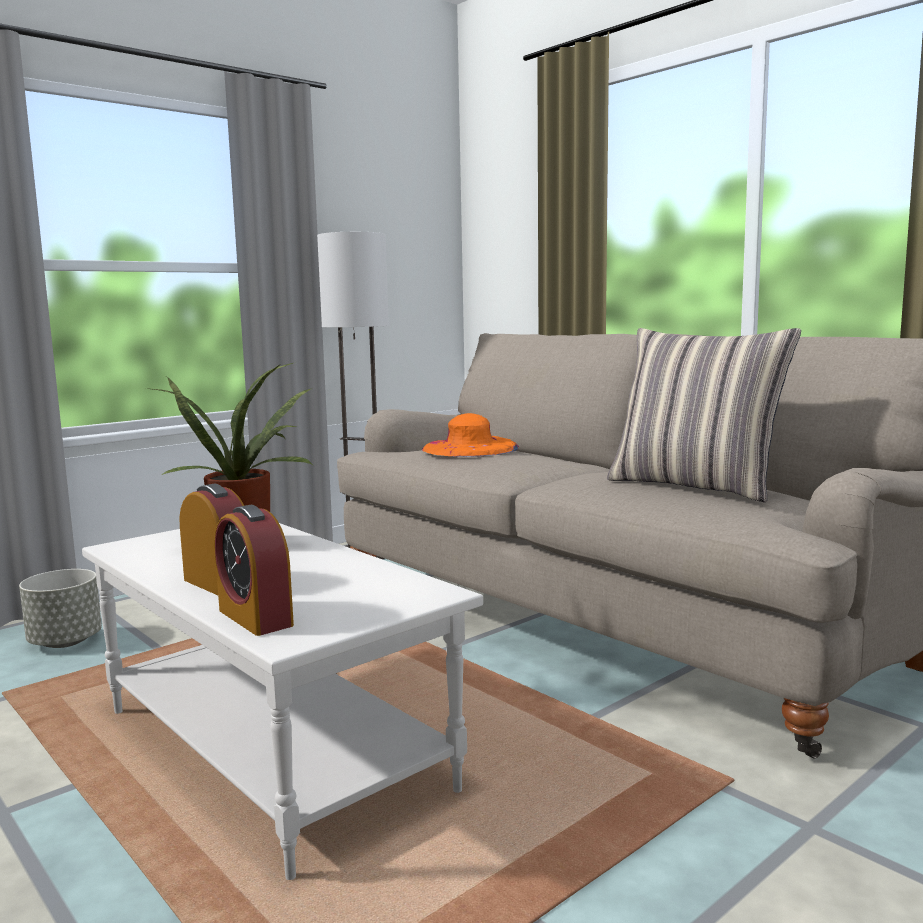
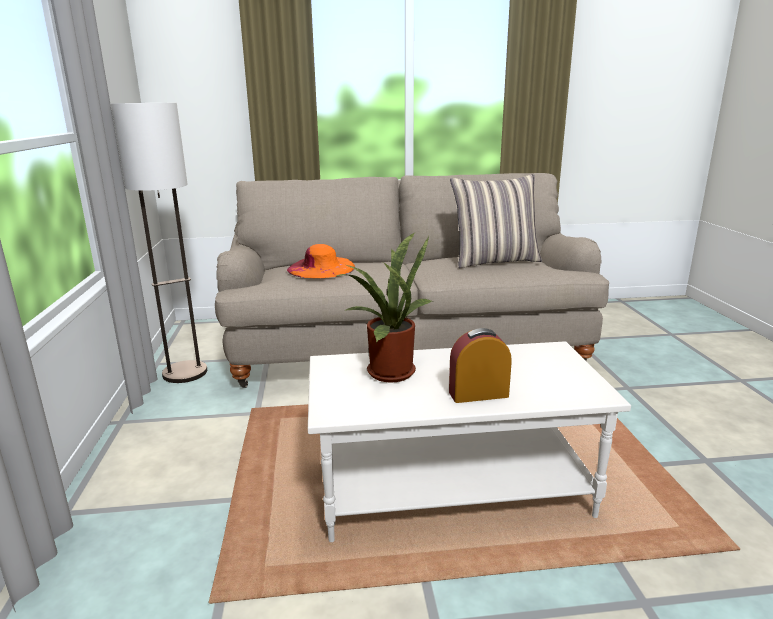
camera: 55 degrees left, 10 degrees up
(65, 642) = (136, 547): grey planter -> none
(255, 618) = (556, 395): alarm clock -> none

